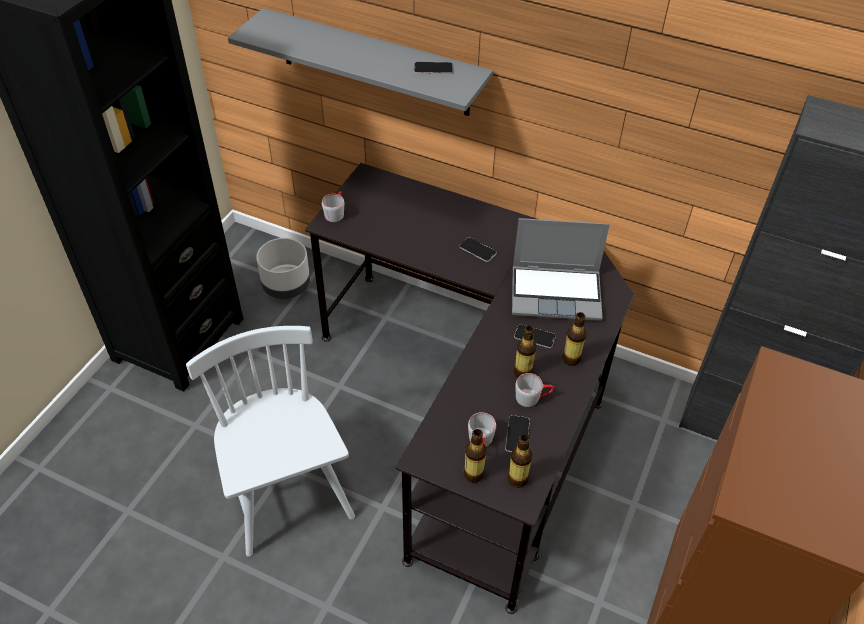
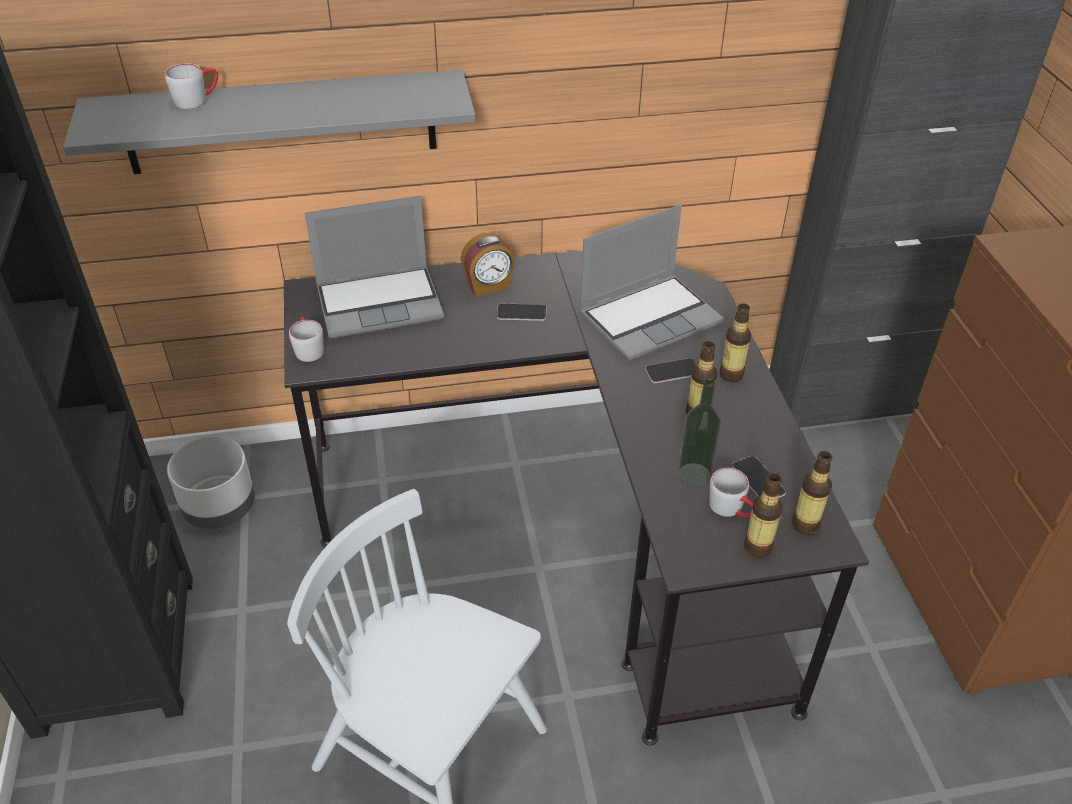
camera: 35 degrees left, 5 degrees down
(401, 203) = (381, 302): none -> laptop
(433, 68) = (391, 90): phone -> none
(474, 222) = (488, 286): none -> alarm clock
(480, 409) = (694, 475): none -> bottle
(533, 397) = (734, 433): grey mug -> grey mug (197, 99)

